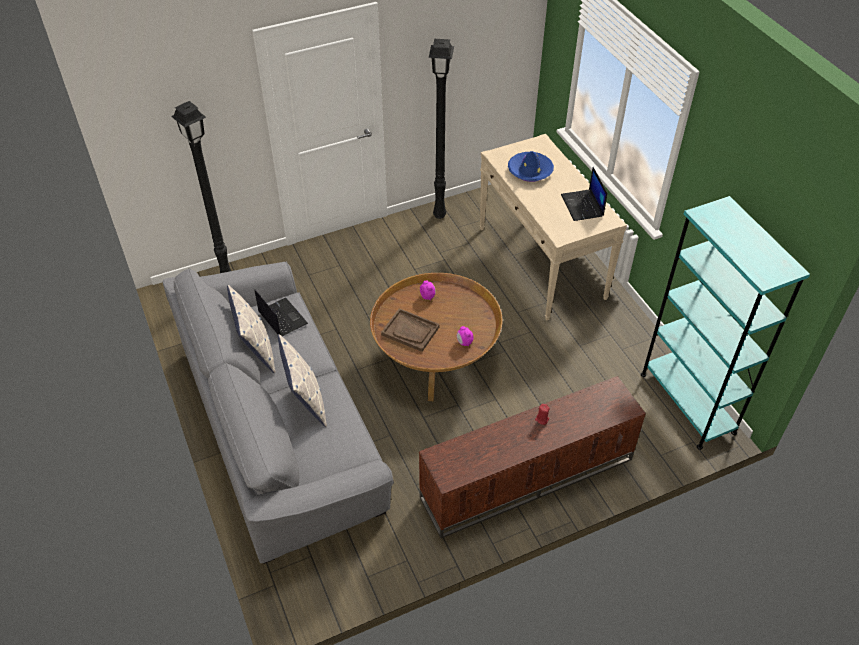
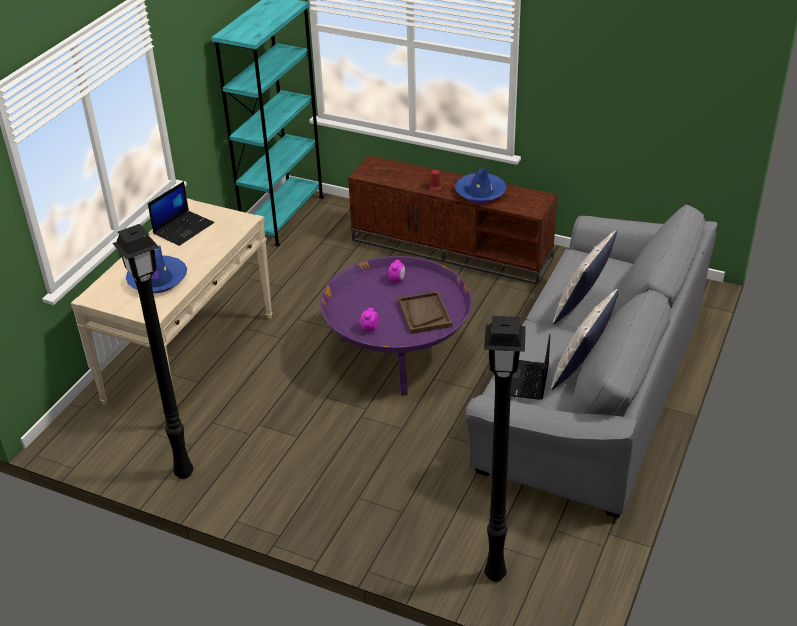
camera: 130 degrees left, 10 degrees down
(435, 357) = (397, 353): brown coffee table -> purple coffee table
(501, 442) = (480, 193): none -> blue hat

